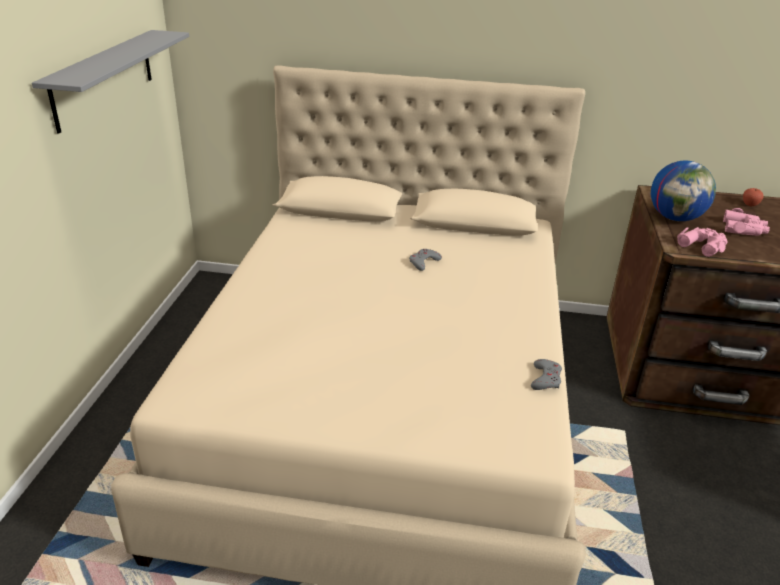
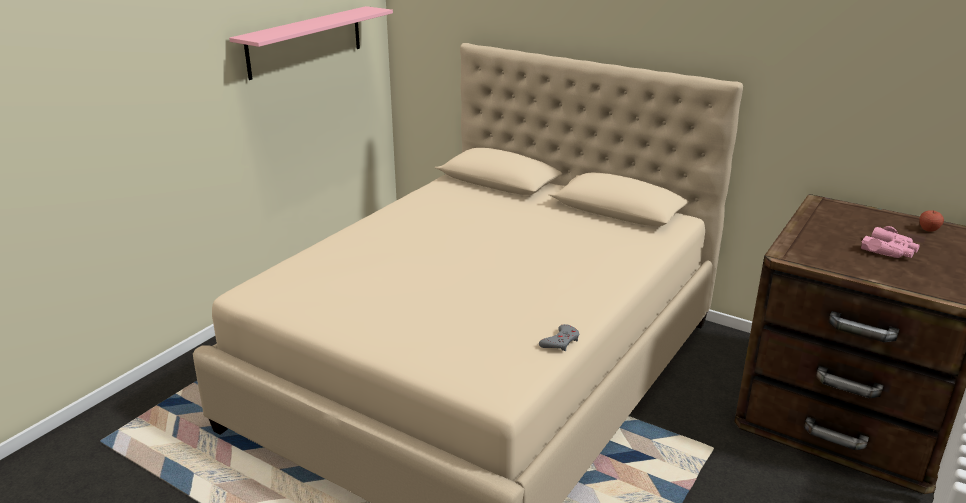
camera: 25 degrees right, 5 degrees down
(104, 78) = (305, 42): grey shelf -> pink shelf
(423, 262) = (535, 233): grey game controller -> none
(675, 218) = (815, 228): globe -> none
(703, 245) = (818, 256): pink binoculars -> none

